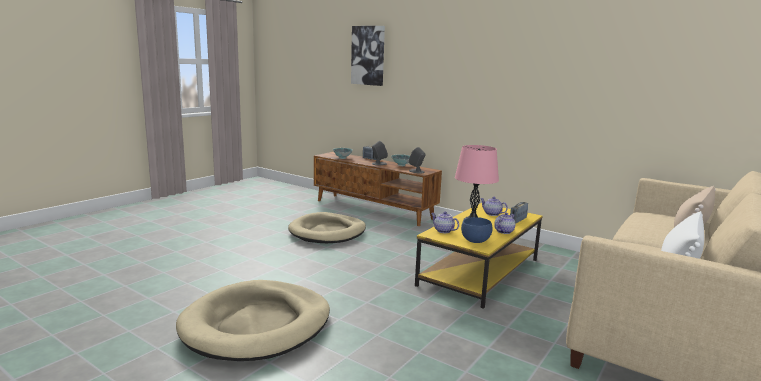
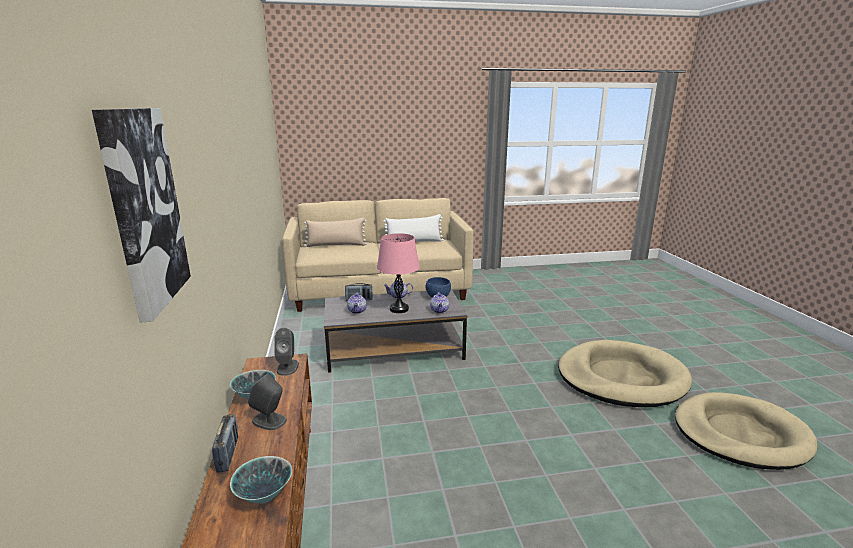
camera: 135 degrees left, 5 degrees up
(327, 232) = (440, 482): beige dog bed -> beige dog bed (740, 434)
(480, 272) = (394, 349): yellow coffee table -> grey coffee table

